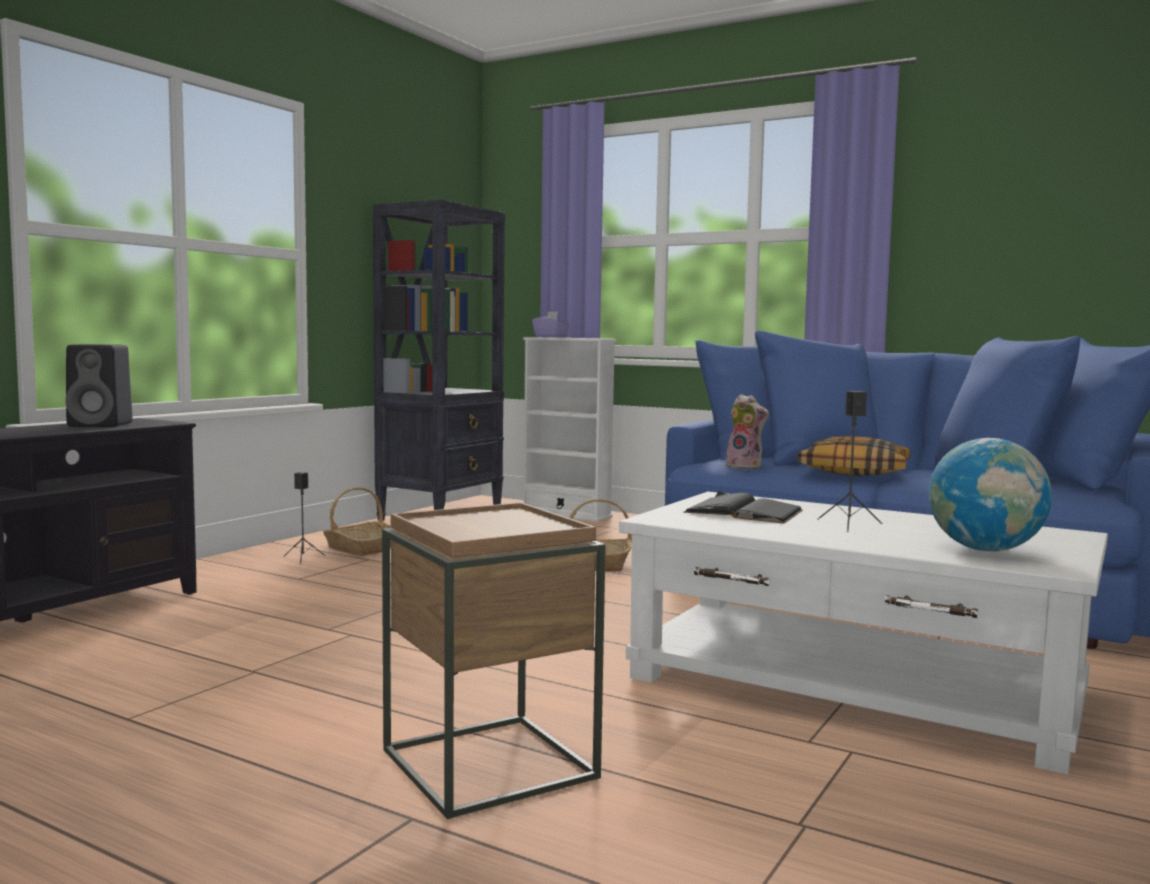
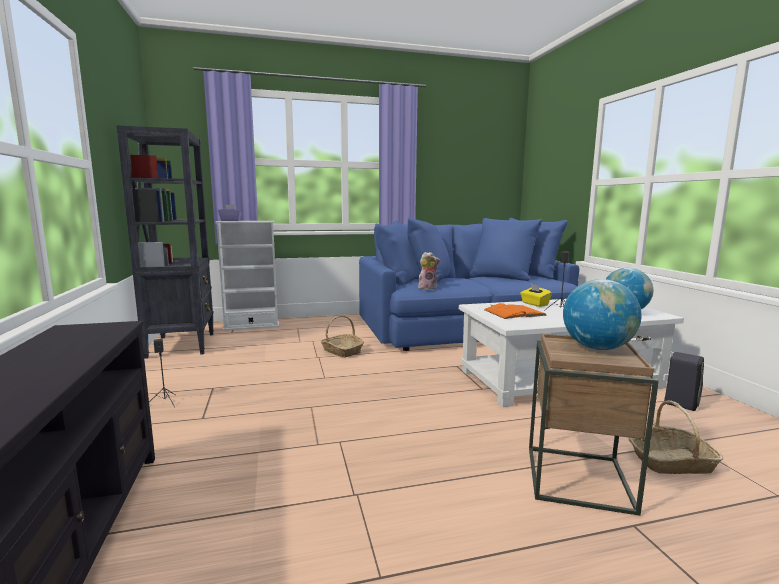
camera: 45 degrees left, 5 degrees up
(102, 425) = (72, 341): black speaker -> black speaker (681, 402)
(359, 548) = (186, 382): basket -> basket (671, 462)
(519, 525) = (597, 348): none -> globe
(743, 511) = (514, 312): black book -> orange book
(846, 512) = (534, 304): none -> yellow tissue box
(854, 471) = (468, 283): pillow -> none

